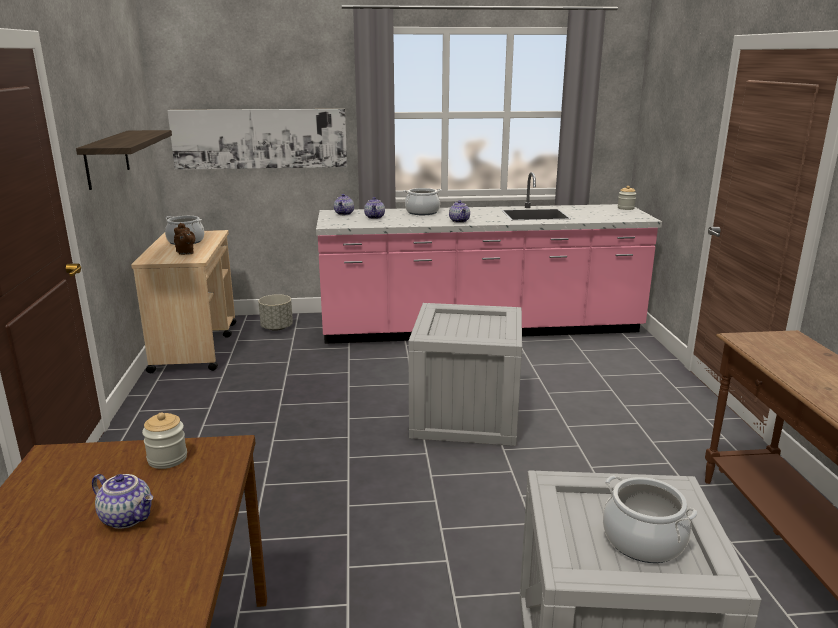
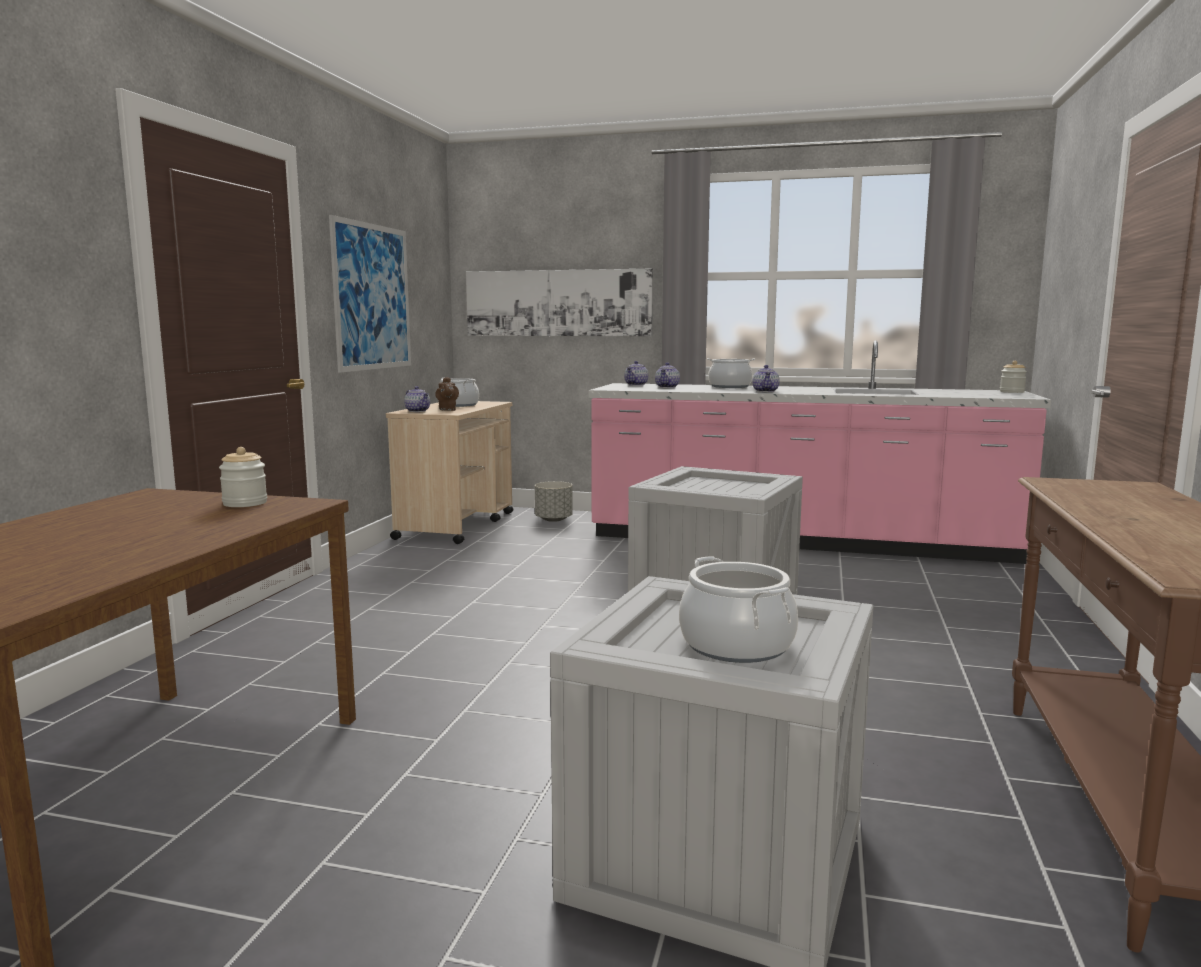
camera: 20 degrees right, 10 degrees down
(107, 158) = (372, 297): shelf -> picture
(128, 517) = (158, 526): teapot -> teapot (418, 411)

